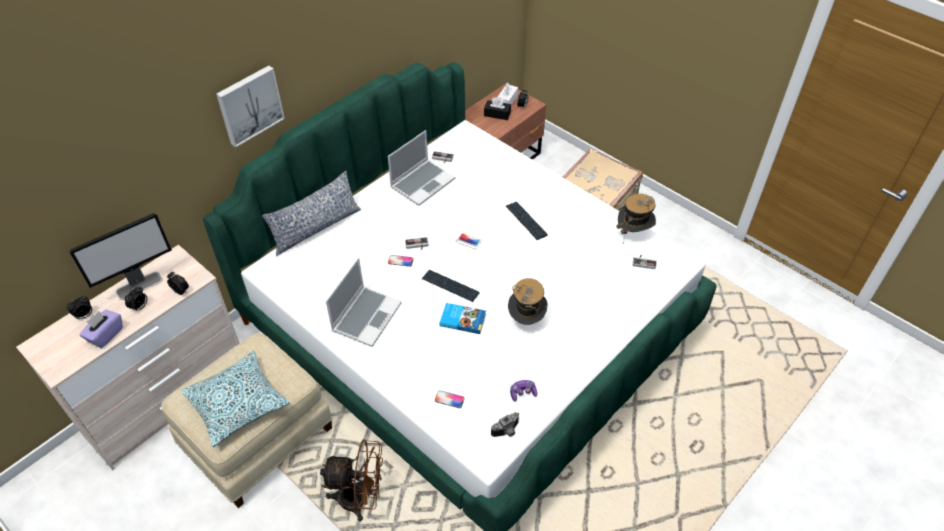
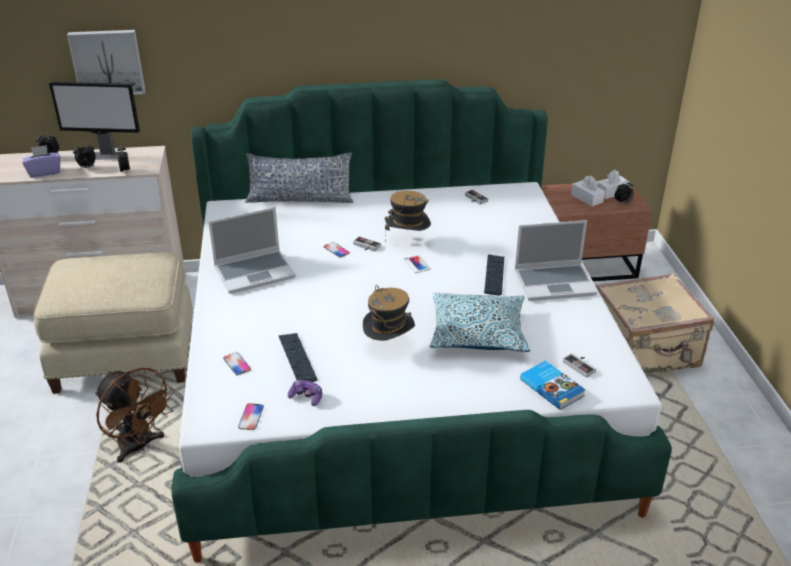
camera: 40 degrees right, 15 degrees down
(237, 403) = (96, 285): pillow -> pillow (478, 333)
(249, 105) = (272, 38): picture -> picture (107, 62)
(422, 183) = (432, 208): laptop -> laptop (555, 283)
(450, 286) = (354, 287): keyboard -> keyboard (297, 358)
(462, 319) = (330, 315): book -> book (552, 387)
(497, 114) = (586, 198): black tissue box -> white tissue box
(507, 431) = (251, 417): camera -> phone
(633, 233) = (601, 337): hat -> hat (407, 241)

